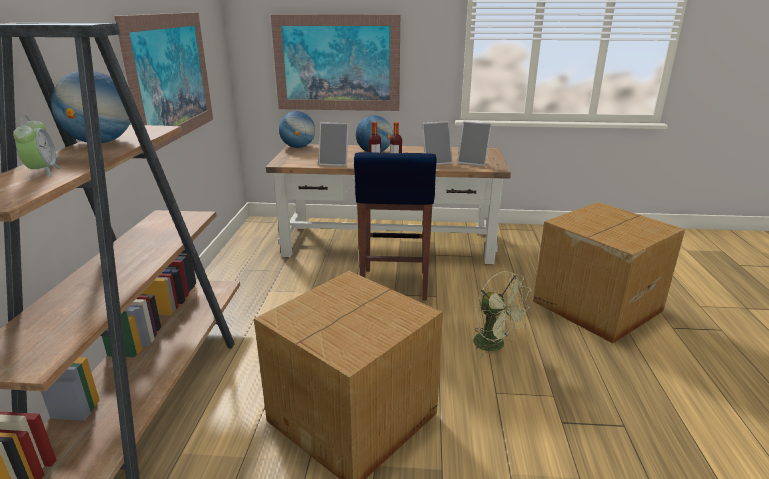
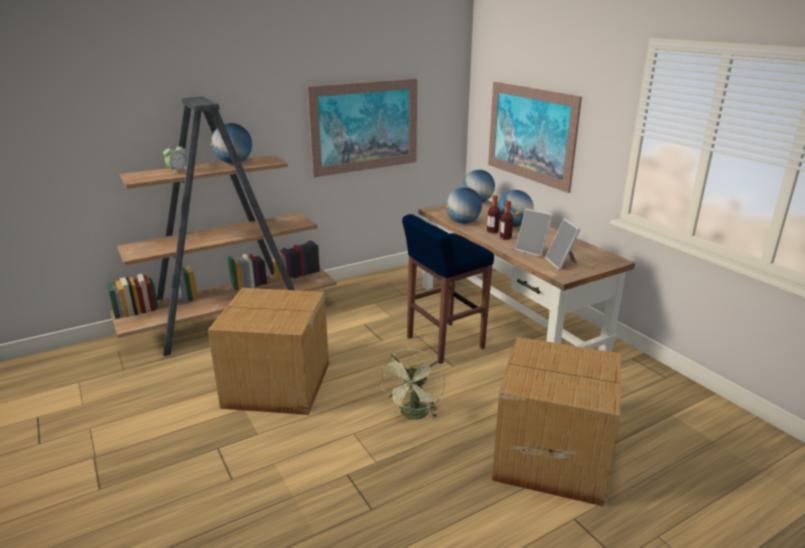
camera: 55 degrees right, 0 degrees up
(335, 163) = (463, 222): picture frame -> globe

